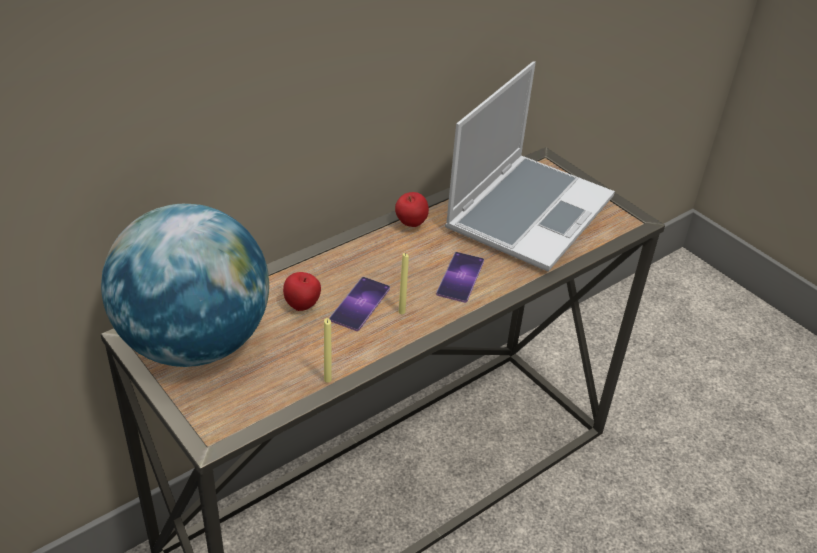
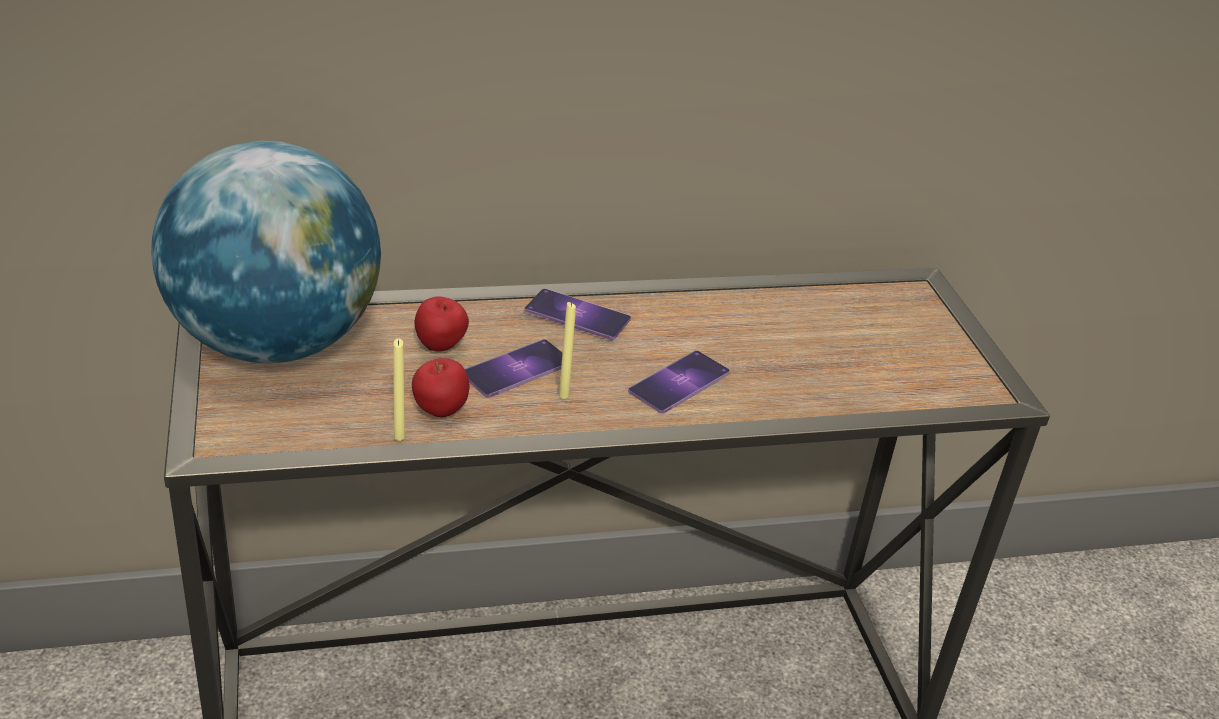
camera: 25 degrees right, 5 degrees down
(369, 252) = (577, 315): none -> phone
(410, 224) = (661, 301): apple -> apple (440, 412)
(528, 212) = (843, 336): laptop -> none

